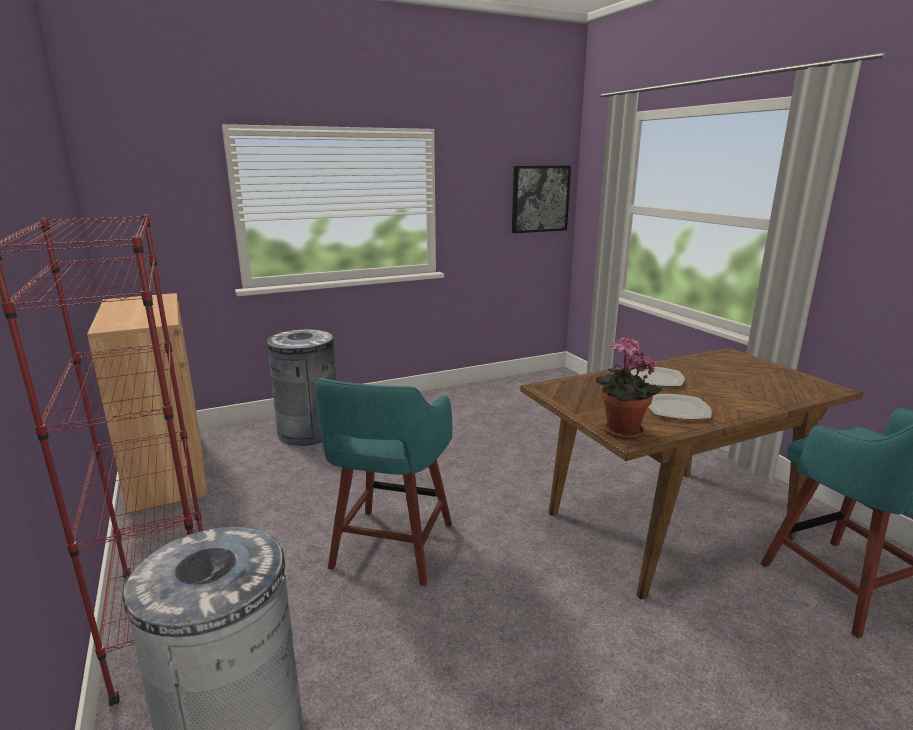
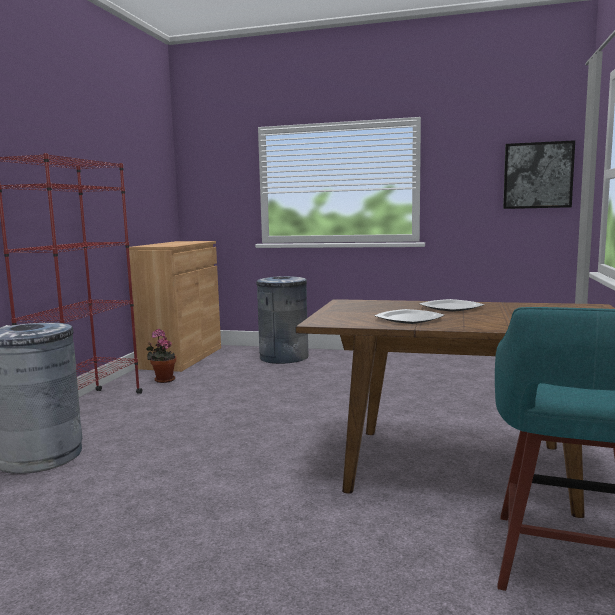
camera: 40 degrees right, 10 degrees down
(391, 548) = (230, 417): turquoise stool -> none
(620, 432) = (324, 320): potted plant -> potted plant (163, 380)

